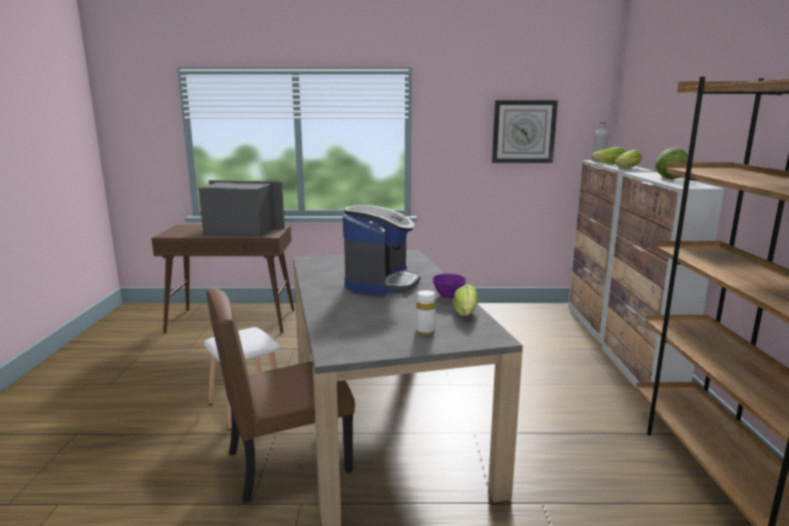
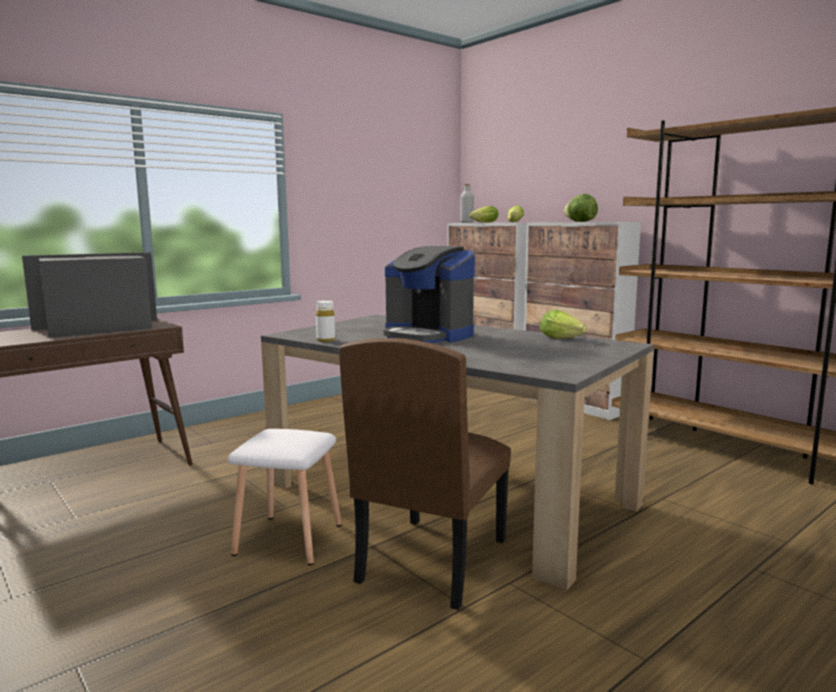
camera: 40 degrees left, 5 degrees down
(381, 283) = (428, 335): coffee machine -> coffee machine turned 150 degrees clockwise
(425, 332) = (574, 351): white bottle -> white bottle (326, 340)
(449, 297) = (514, 333): purple bowl -> none
(523, 131) = (393, 194): wall clock -> none

